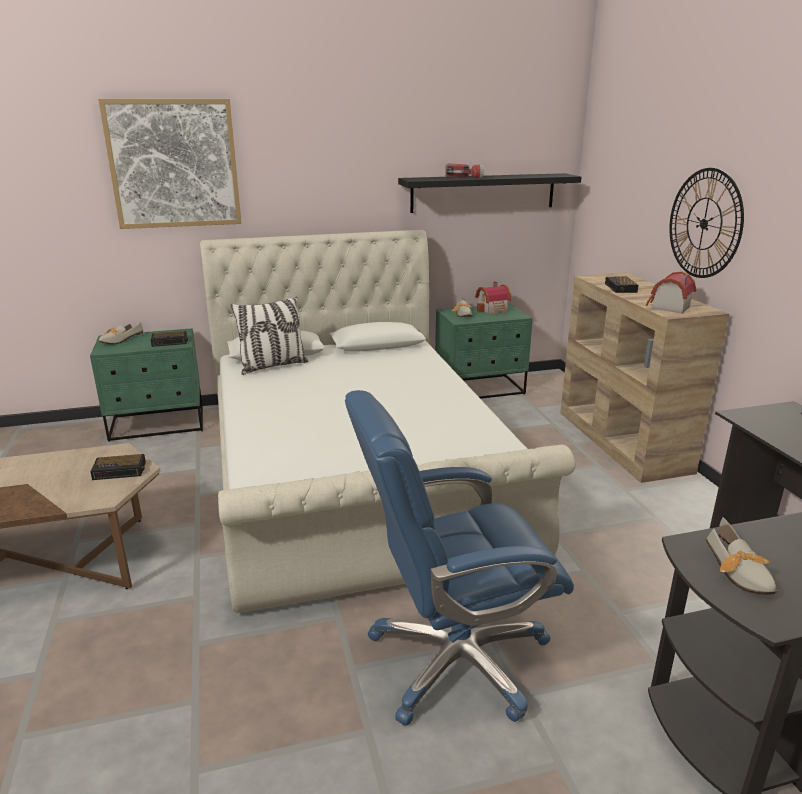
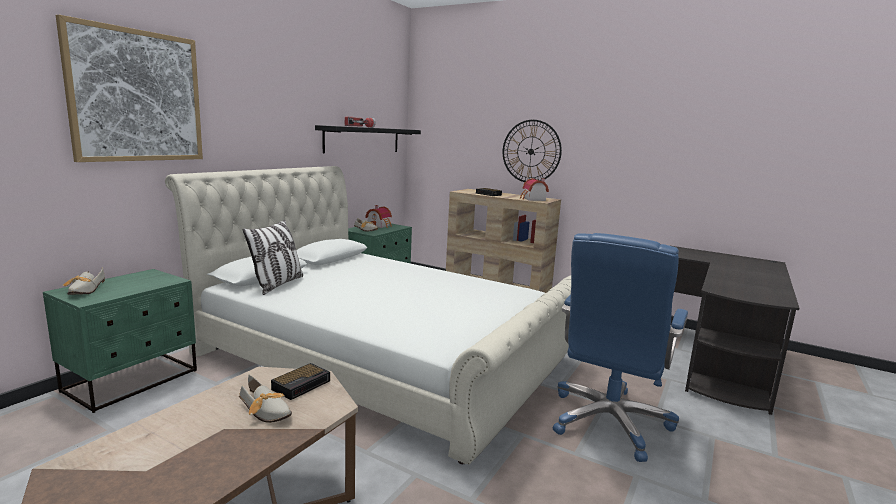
camera: 45 degrees left, 10 degrees down
(170, 342) = (156, 281): alarm clock -> none
(740, 573) = (744, 292): shoe -> shoe (266, 411)

